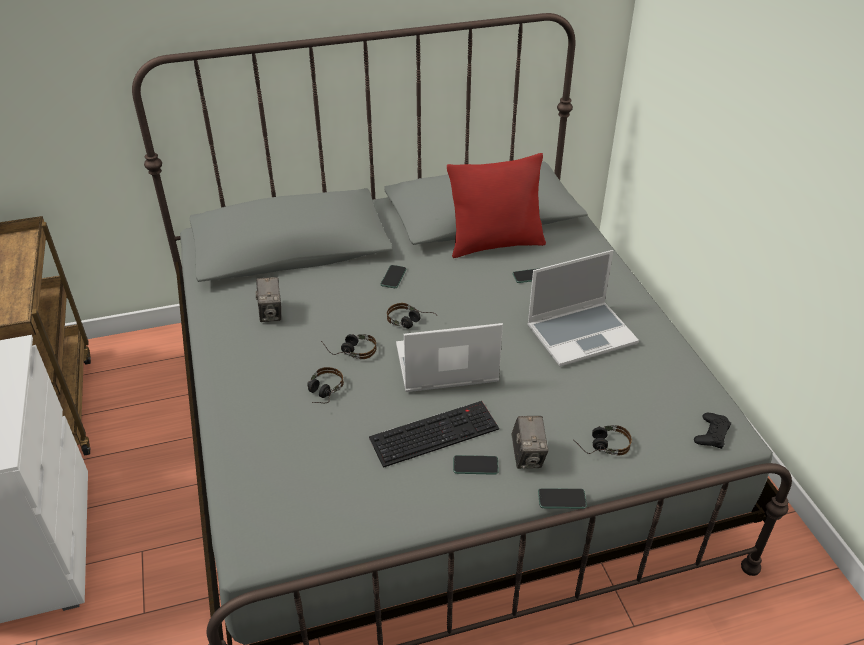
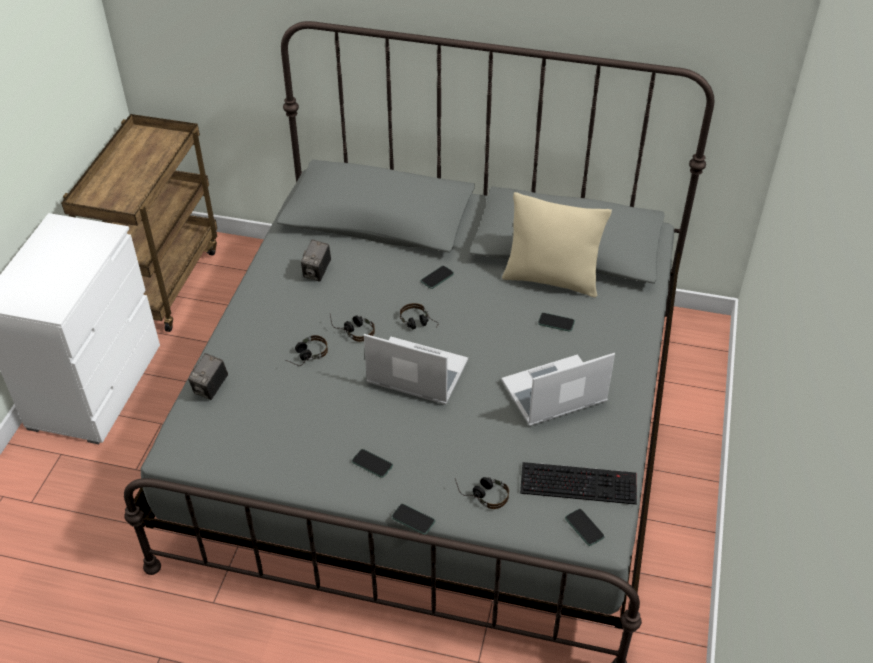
camera: 30 degrees right, 5 degrees up
(435, 432) = (363, 424): keyboard -> keyboard (579, 482)
(495, 244) = (551, 279): red pillow -> beige pillow
(527, 456) = (417, 475): camera -> camera (211, 388)
(581, 334) = (553, 394): laptop -> laptop turned 150 degrees clockwise
(711, 434) = (584, 527): black game controller -> phone

